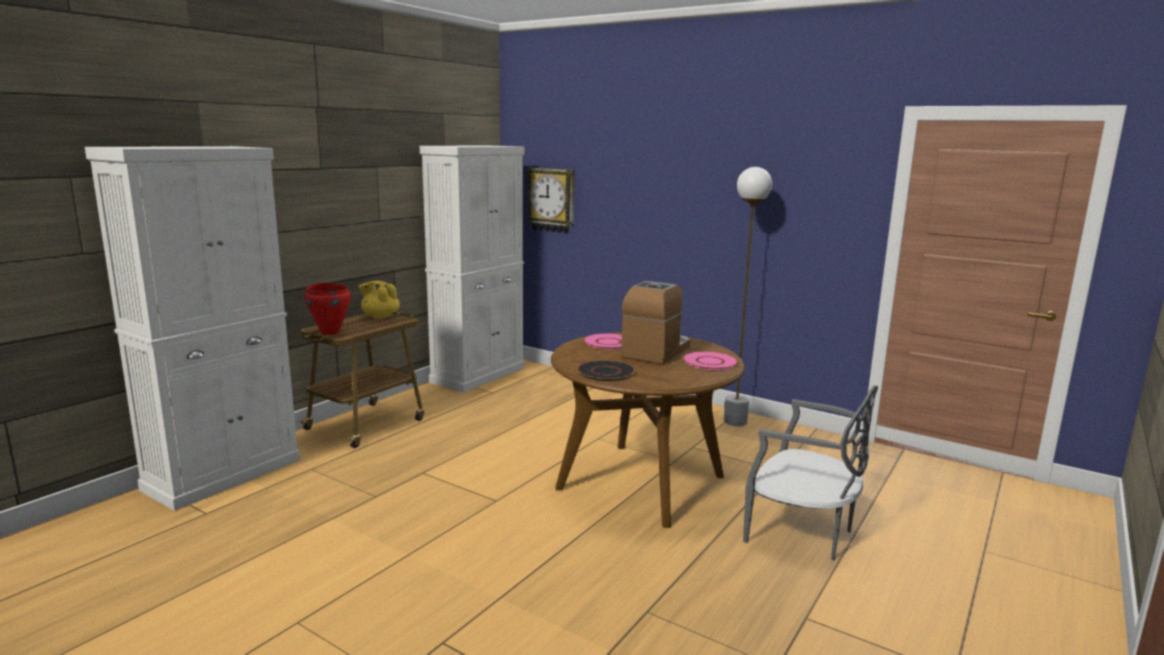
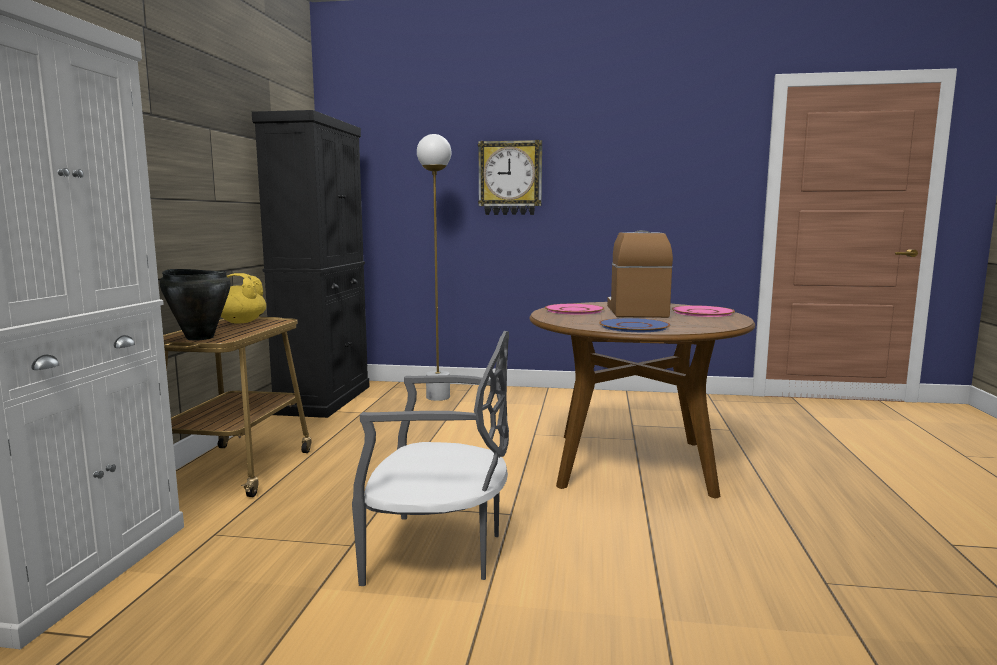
camera: 25 degrees left, 5 degrees down
(330, 332) = (200, 338): red cooking pot -> black cooking pot
(478, 375) = (324, 399): white cabinet -> black cabinet
(552, 200) = (390, 191): wall clock -> wall clock (510, 178)
(606, 372) = (634, 327): black plate -> blue plate
(735, 421) = (636, 399): white floor lamp -> white floor lamp (438, 397)
(802, 533) = (829, 474): grey chair -> grey chair (439, 552)

